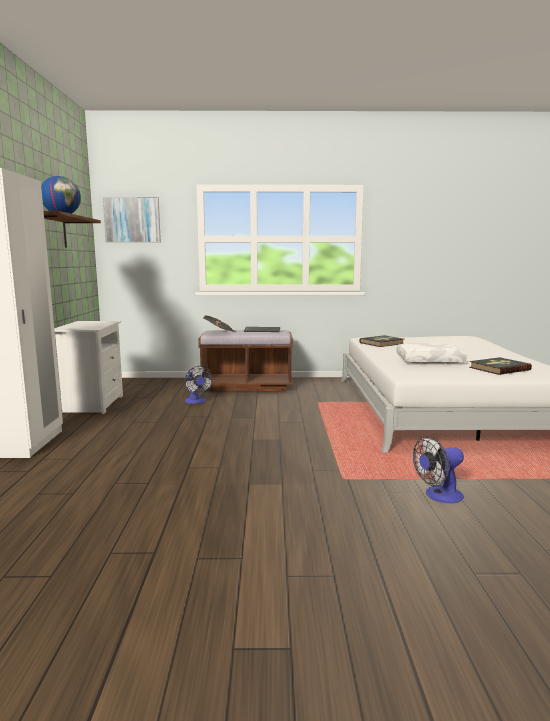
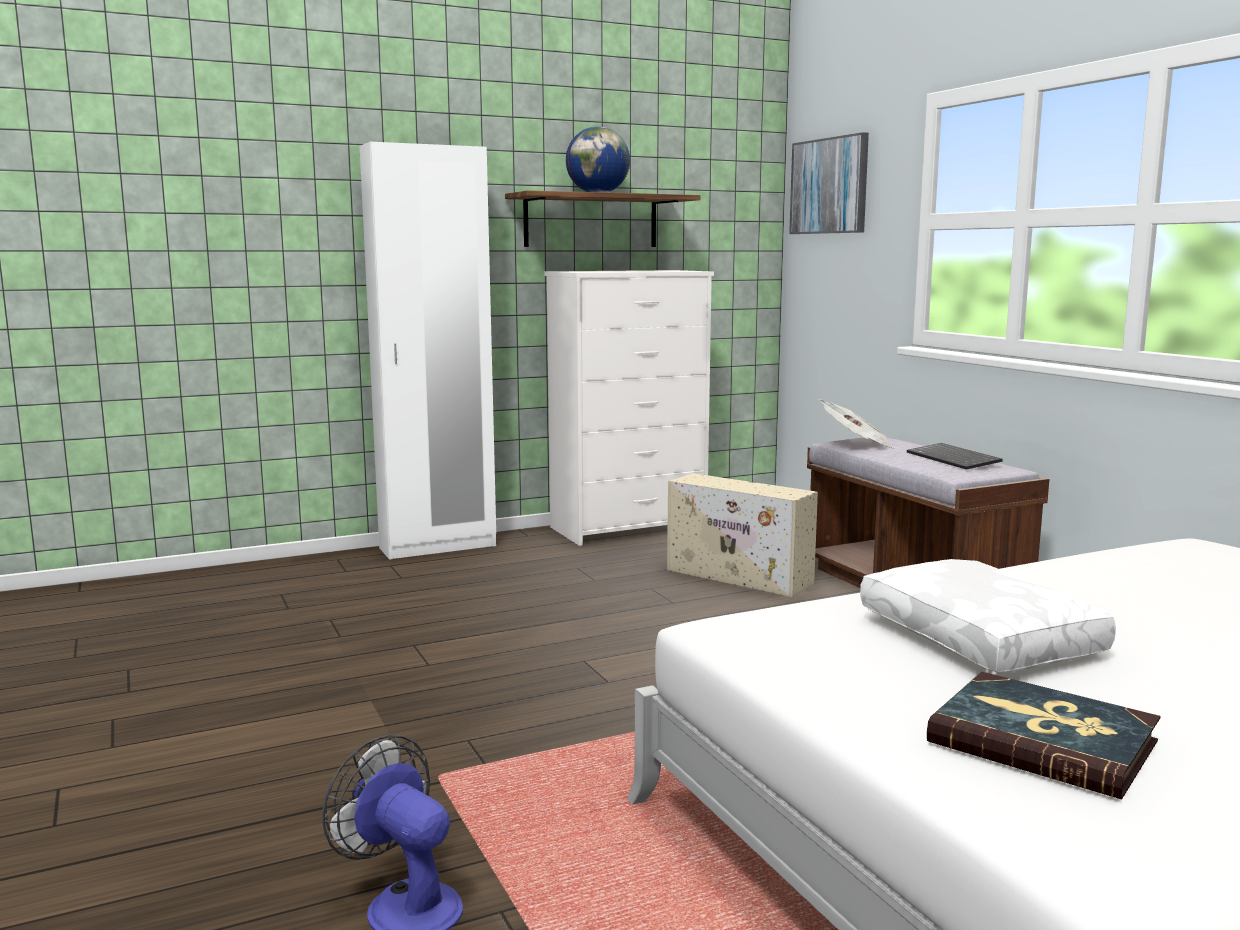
camera: 65 degrees right, 0 degrees up
(93, 404) = (630, 528): white nightstand -> white dresser
(196, 401) = (741, 577): fan -> beige storage box
(382, 343) = (1161, 569): book -> none

